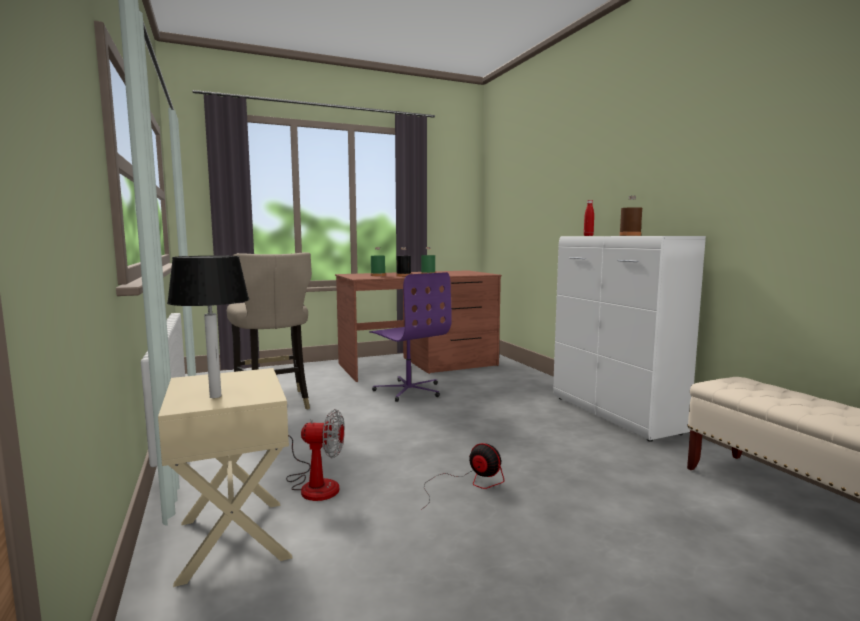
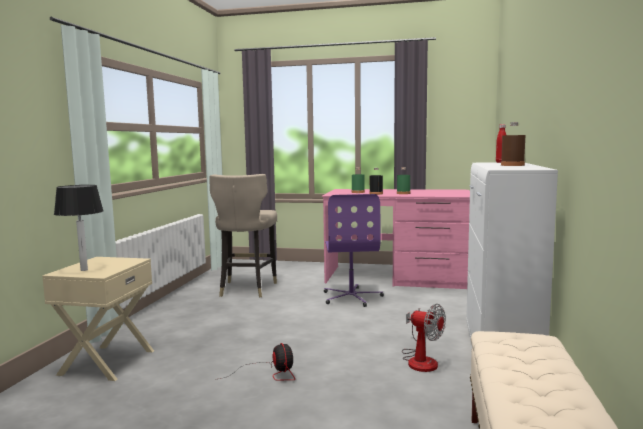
camera: 35 degrees right, 0 degrees up
(314, 485) = (186, 346): fan -> fan (420, 360)
(418, 365) = (398, 277): brown desk -> pink desk

